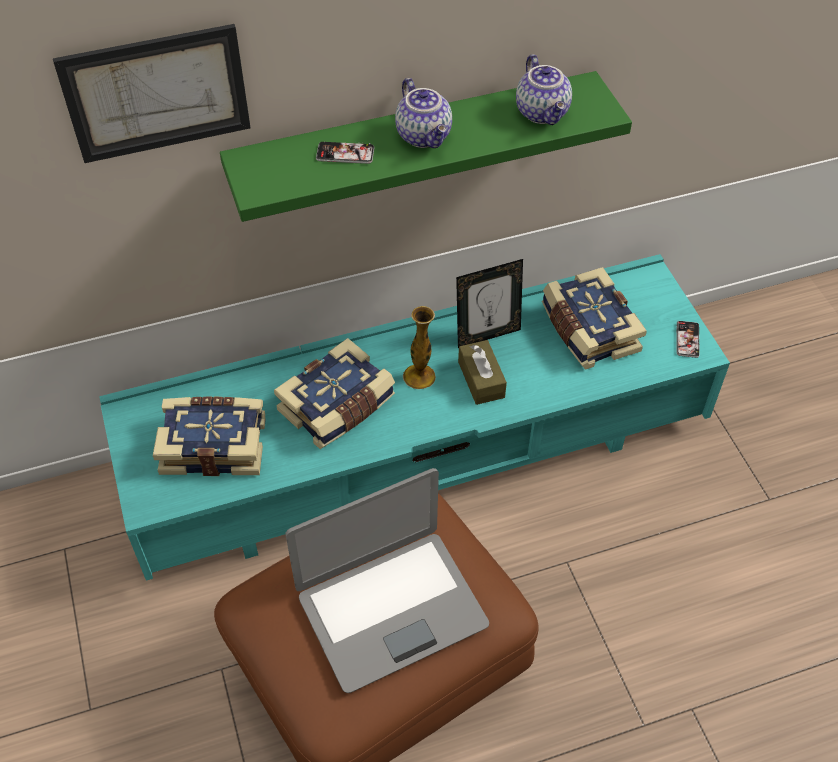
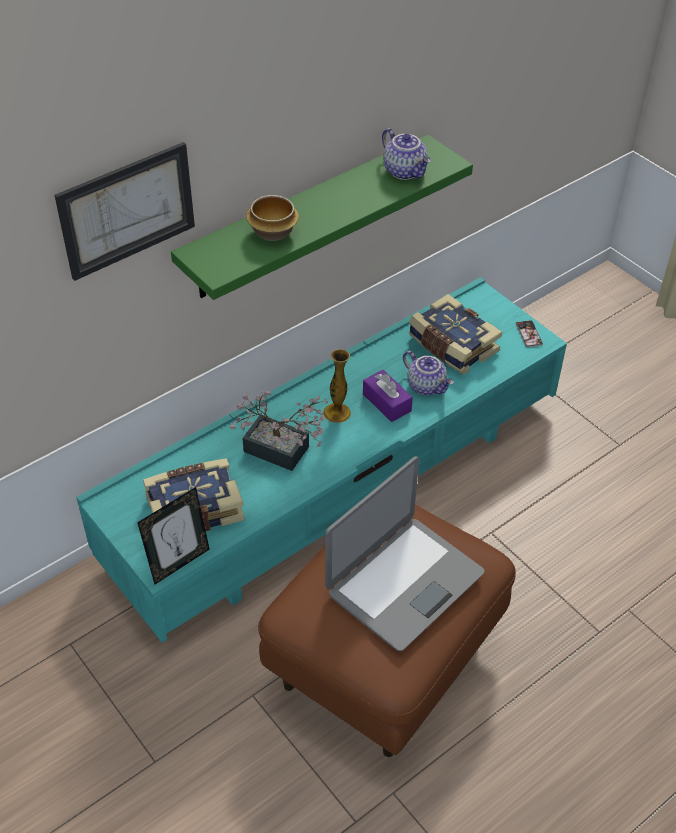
camera: 20 degrees left, 5 degrees down
(338, 407) = (282, 452): book -> potted plant
(345, 154) = (272, 232): phone -> bowl
(425, 136) = (326, 206): teapot -> teapot (427, 386)
(481, 379) = (386, 402): brown tissue box -> purple tissue box
(487, 335) = (375, 368): picture frame -> picture frame (179, 563)

